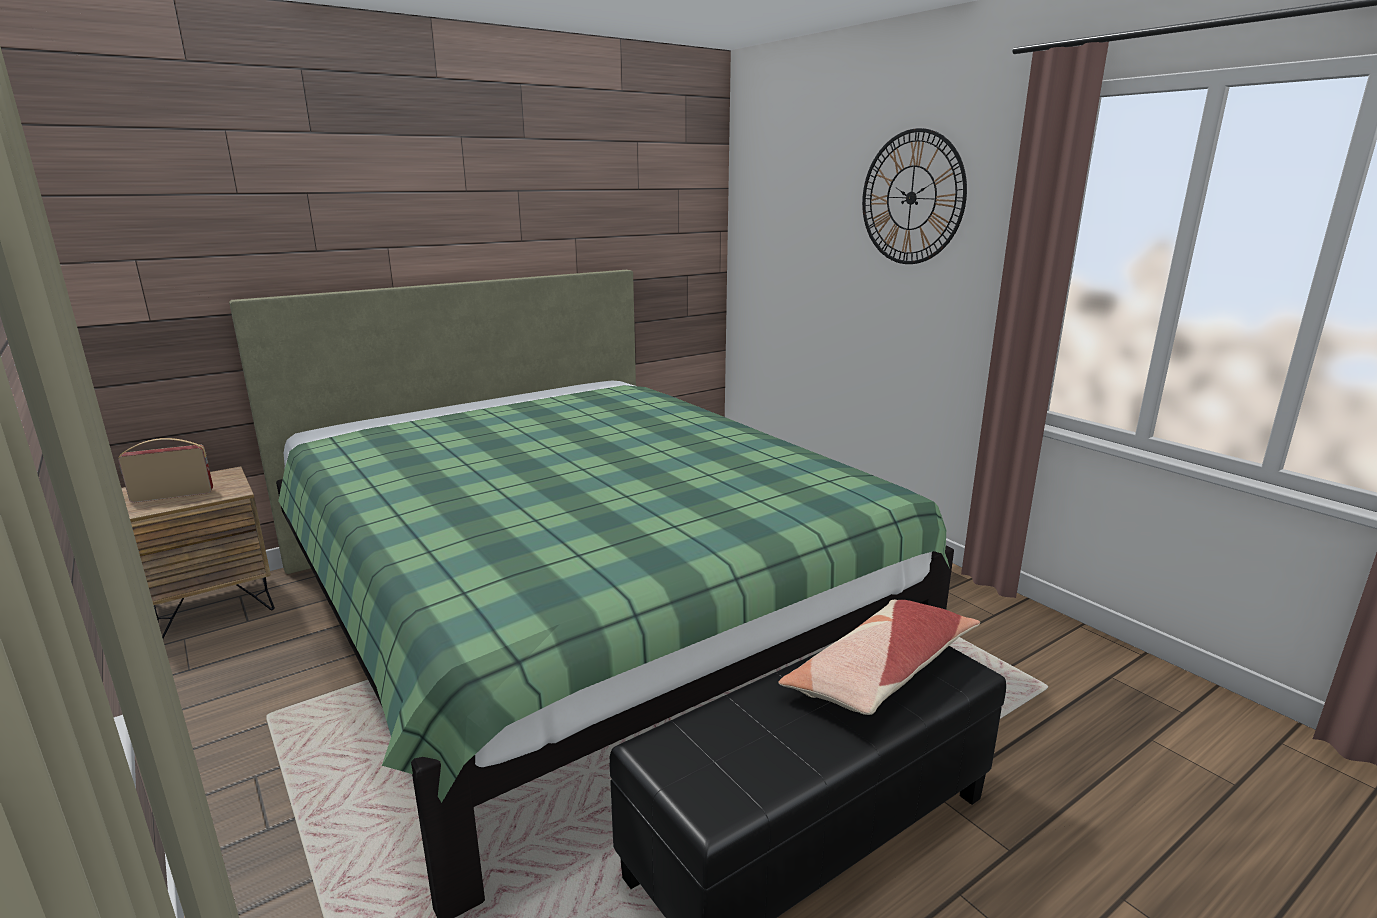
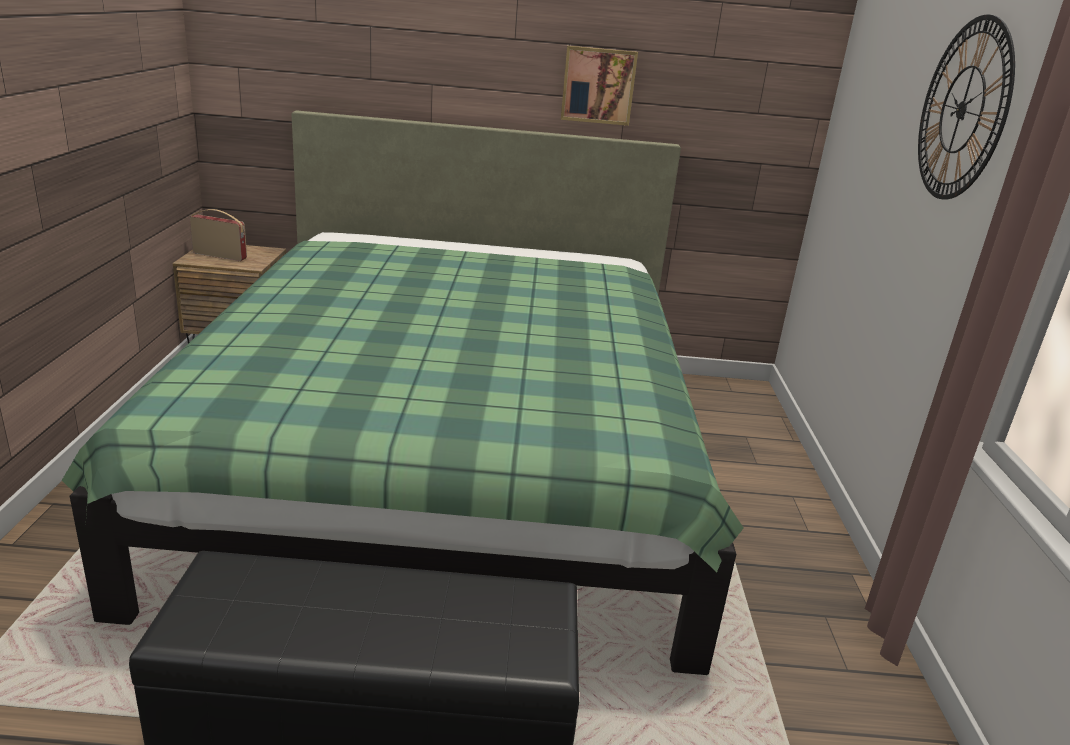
camera: 35 degrees right, 5 degrees up
(551, 226) = (598, 85): none -> picture
(880, 673) = (465, 617): pillow -> none

